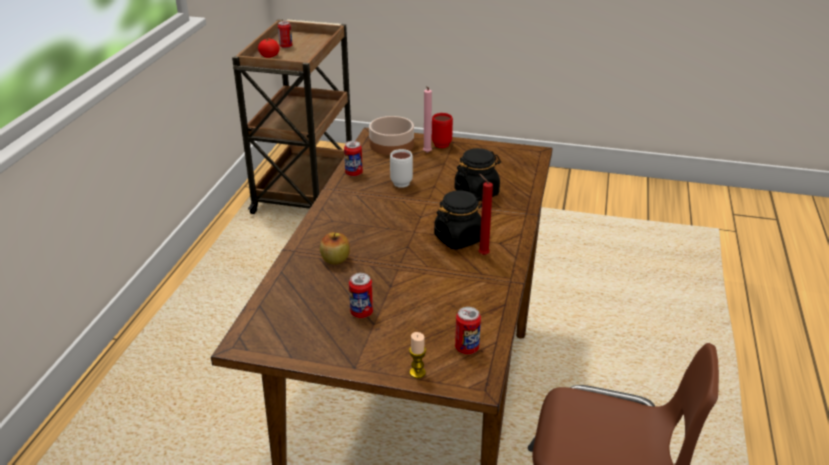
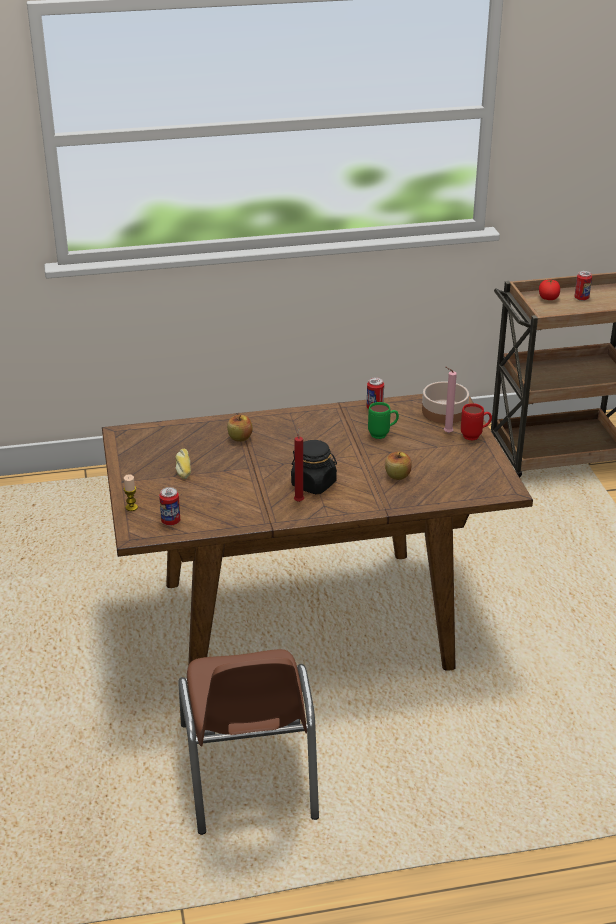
camera: 65 degrees right, 0 degrees up
(361, 313) = (183, 467): can -> bread
(402, 181) = (383, 434): white mug -> green mug
(476, 193) = (397, 475): black jar -> apple

